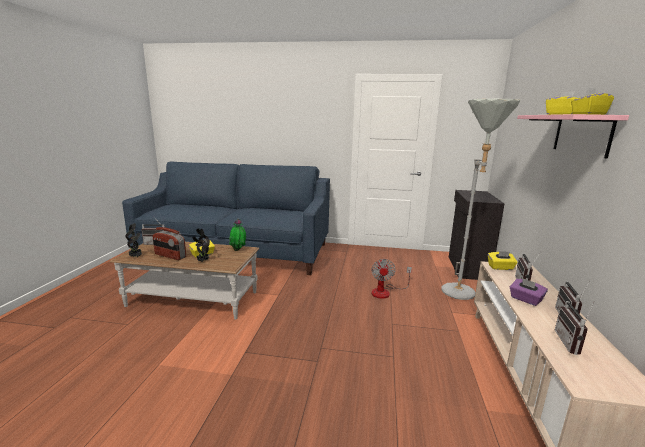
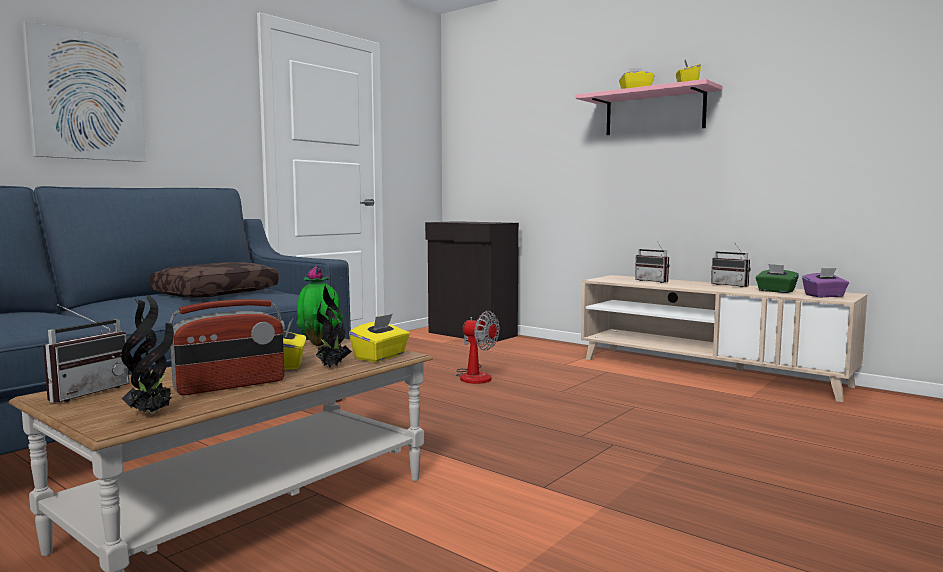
camera: 60 degrees left, 10 degrees down
(272, 214) = (216, 293): none -> brown pillow
(274, 126) = (86, 97): none -> picture
(461, 295) = (534, 352): grey floor lamp -> none
(500, 267) = (607, 279): yellow tissue box -> yellow tissue box (380, 357)
(525, 299) = (688, 286): purple tissue box -> purple tissue box (824, 296)
(572, 344) = (775, 291): radio -> green tissue box

